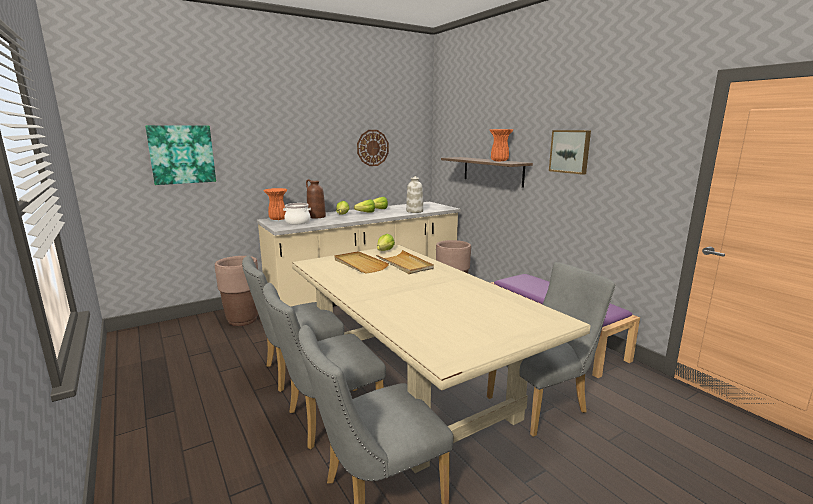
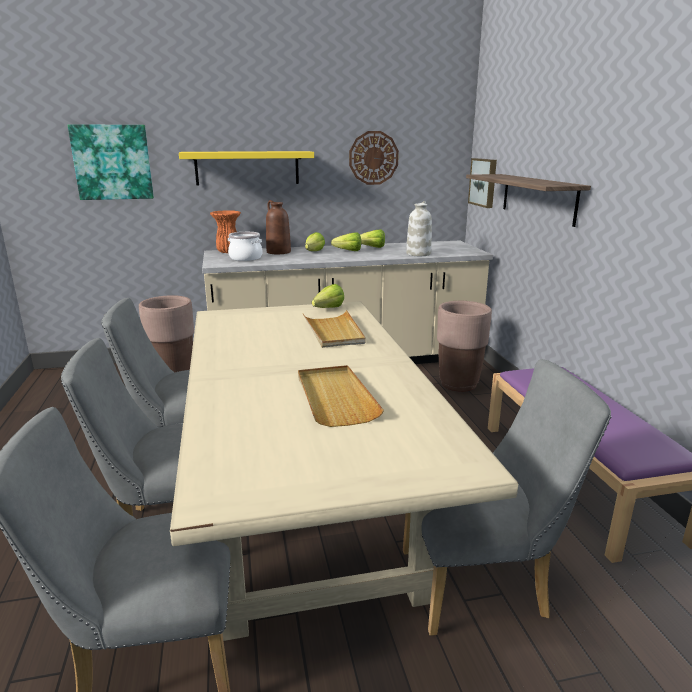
camera: 20 degrees right, 5 degrees up
(287, 156) = (247, 168): none -> yellow shelf
(359, 264) = (274, 324): beige tray -> beige tray (335, 398)
(499, 161) = (541, 181): orange vase -> none
(570, 151) = (646, 166): picture -> picture (484, 182)

